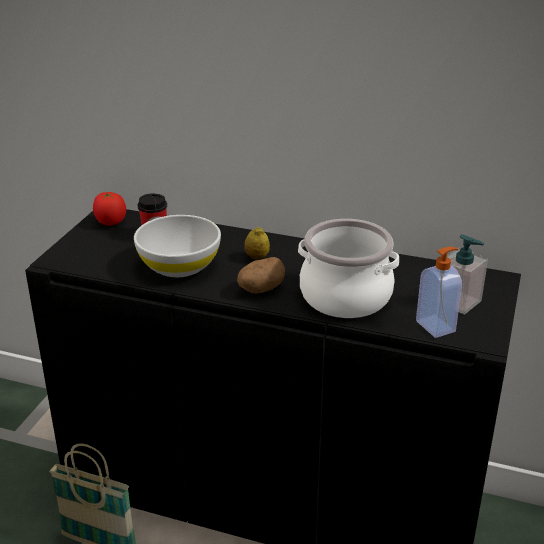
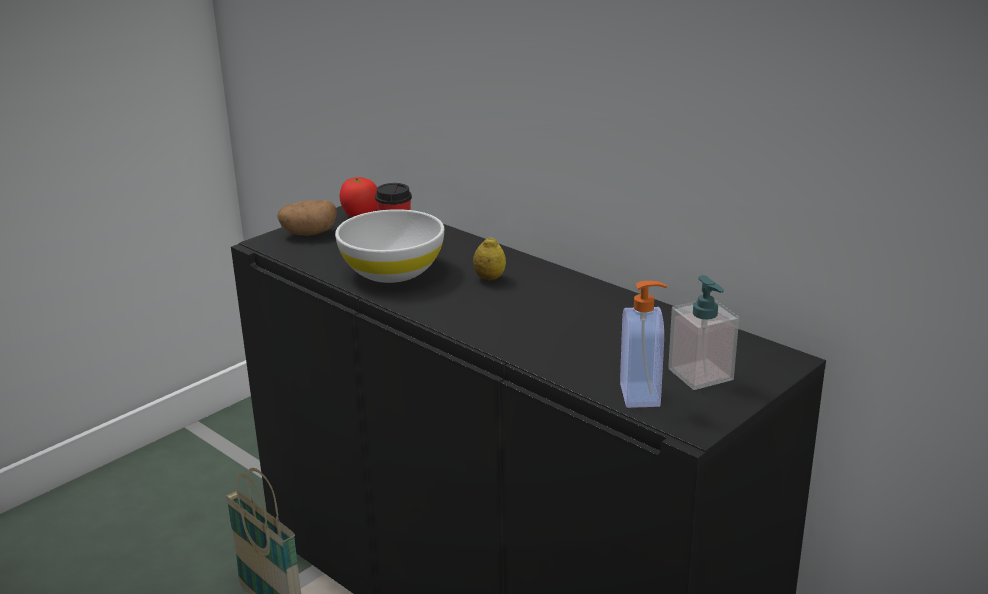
camera: 25 degrees right, 5 degrees down
(260, 289) = (461, 312): potato -> potato (309, 234)
(346, 296) = (557, 339): cooking pot -> none

